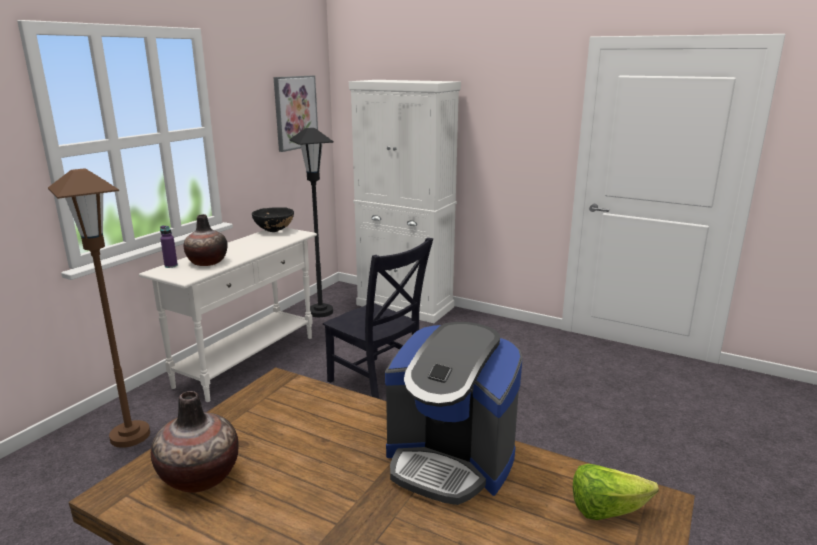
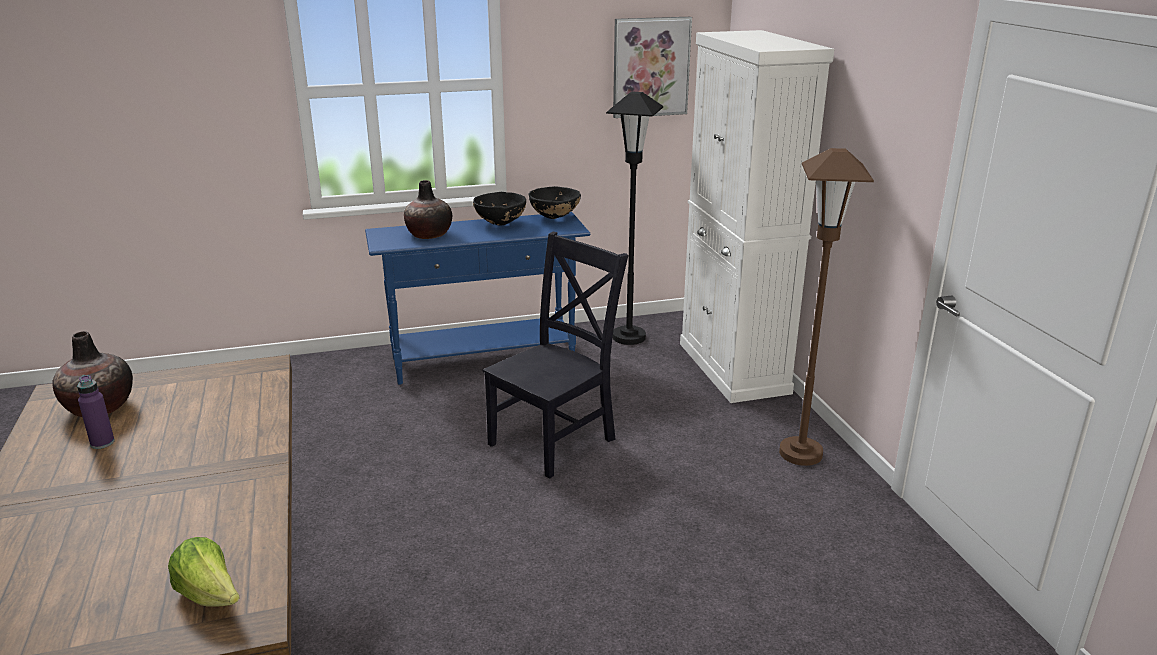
camera: 45 degrees right, 5 degrees up
(130, 436) = (313, 385): brown floor lamp -> brown floor lamp (801, 453)
(171, 266) = (398, 229): purple bottle -> purple bottle (102, 443)
(245, 243) = (500, 224): none -> black bowl
(248, 361) = (484, 360): white console table -> blue console table
(378, 383) = (556, 439): black chair -> black chair turned 135 degrees counterclockwise
(450, 461) = (218, 490): coffee machine -> none

